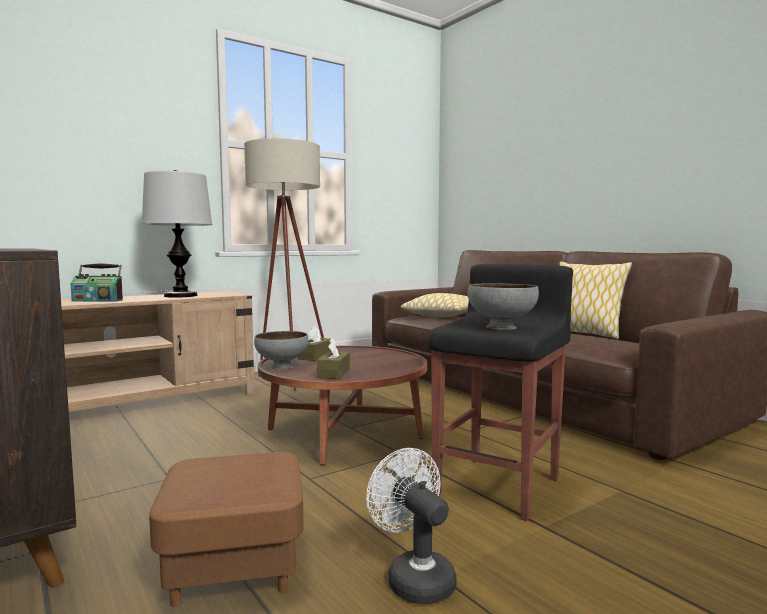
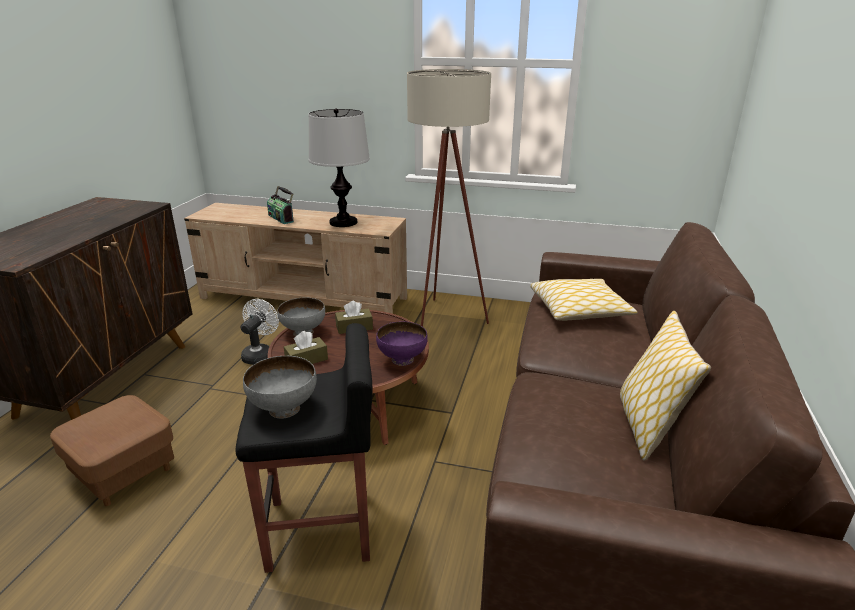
camera: 50 degrees right, 20 degrees up
(401, 355) = (402, 360): none -> purple bowl
(414, 577) = (146, 549): white fan -> white fan (260, 354)

